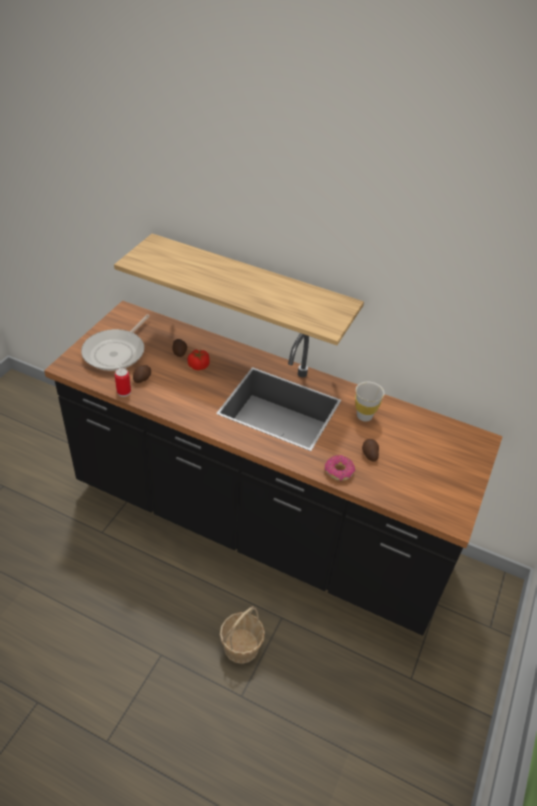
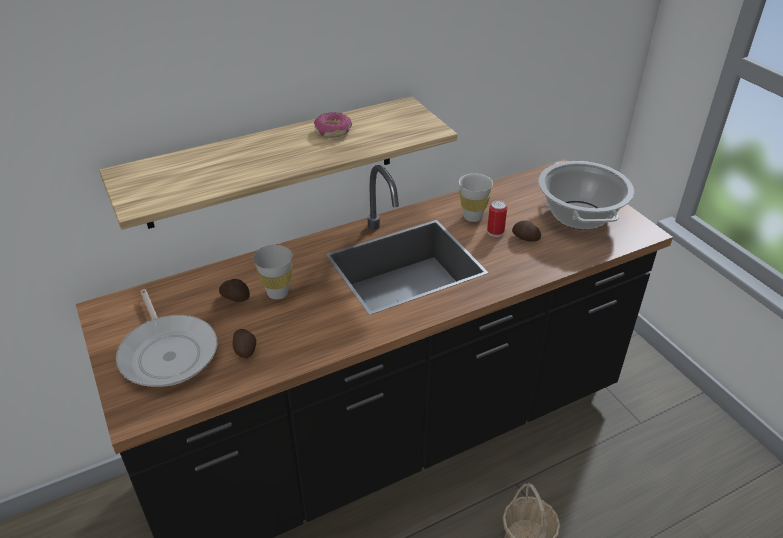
camera: 50 degrees left, 5 degrees down
(124, 392) = (250, 378): can -> can (495, 232)
(198, 366) = (277, 293): tomato -> white cup
(339, 471) = (532, 268): donut -> donut (333, 131)
(432, 473) = (579, 215): none -> cooking pot

